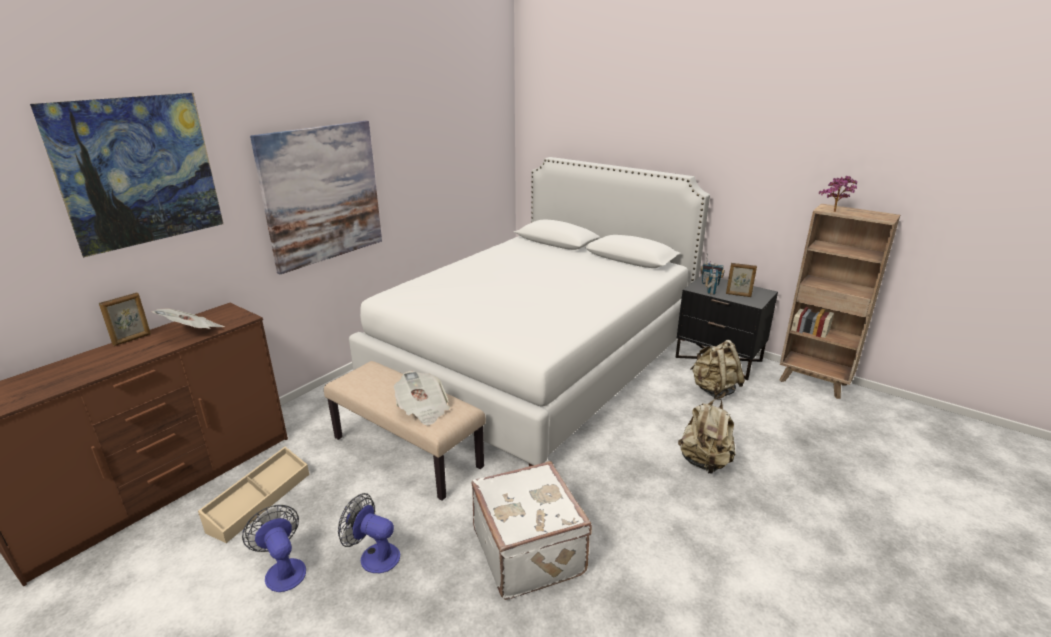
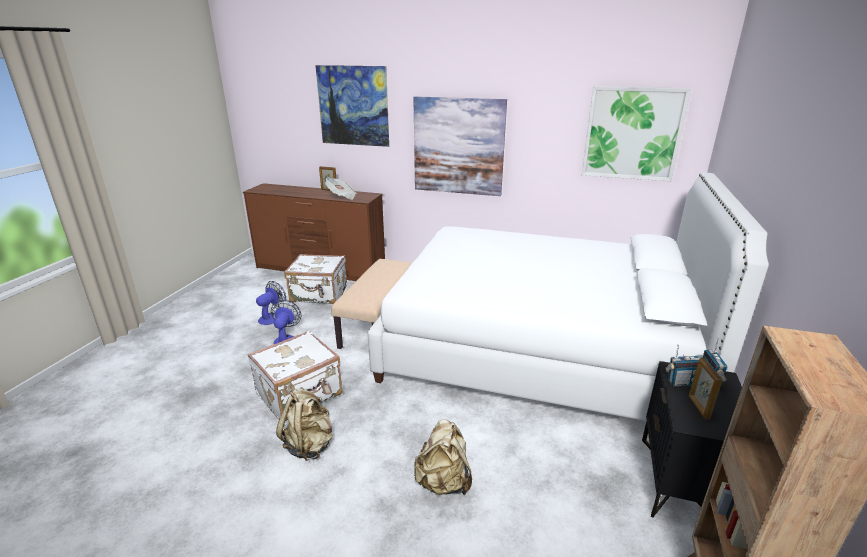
camera: 70 degrees right, 0 degrees up
(259, 501) = (319, 294): beige storage box -> white suitcase
(423, 410) = (360, 290): newspaper -> none
(470, 137) = (632, 133): none -> picture
(714, 390) = (594, 482): beige backpack -> beige backpack (309, 445)
(835, 212) = (783, 344): potted plant -> none

